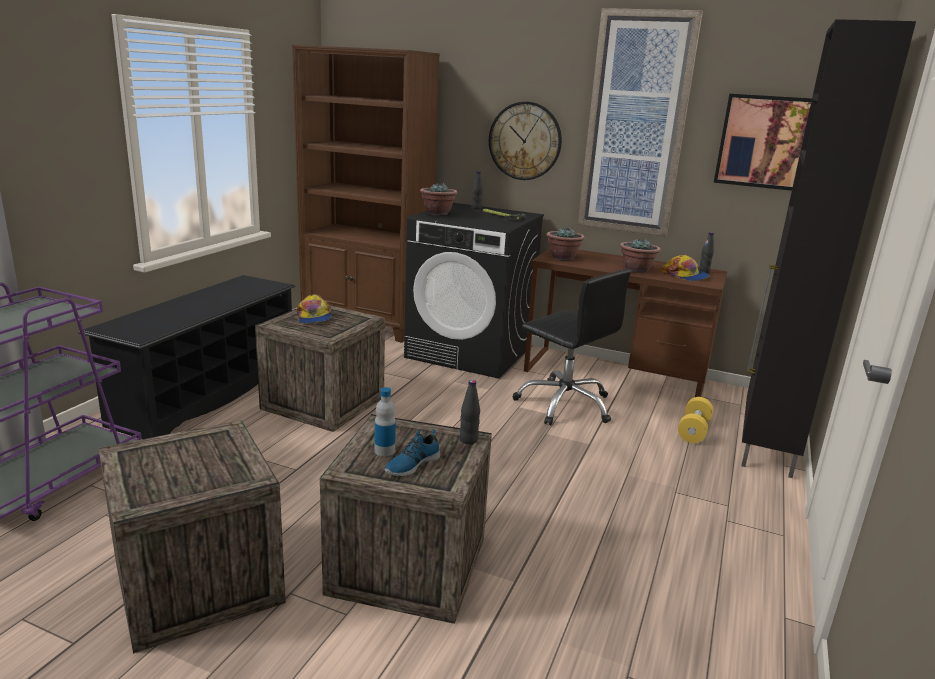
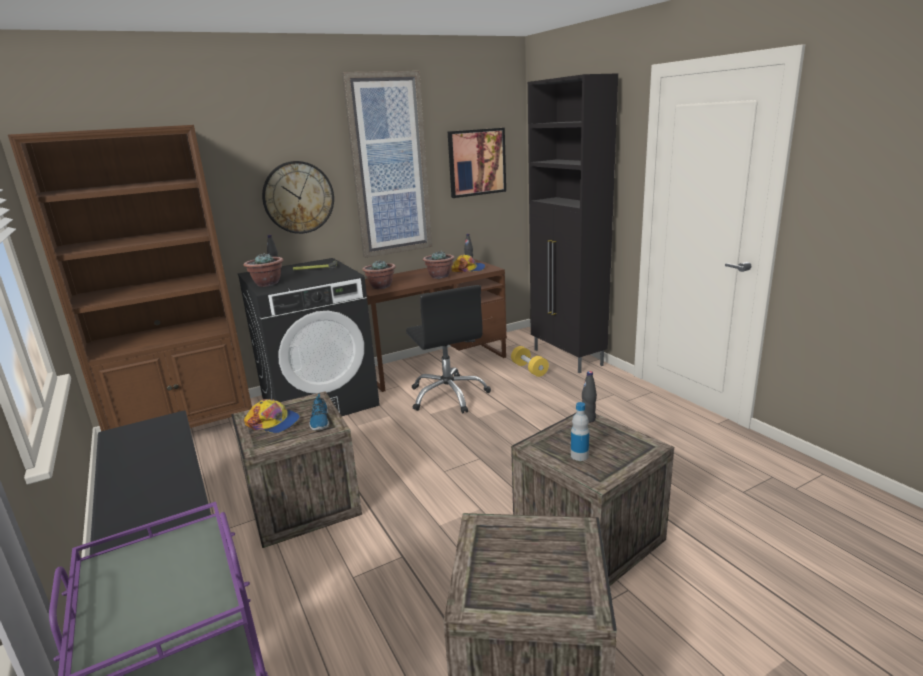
camera: 50 degrees left, 0 degrees up
(411, 464) = (608, 450): shoe -> shoe (319, 421)
(565, 404) = (448, 395): black office chair -> black office chair turned 75 degrees clockwise

